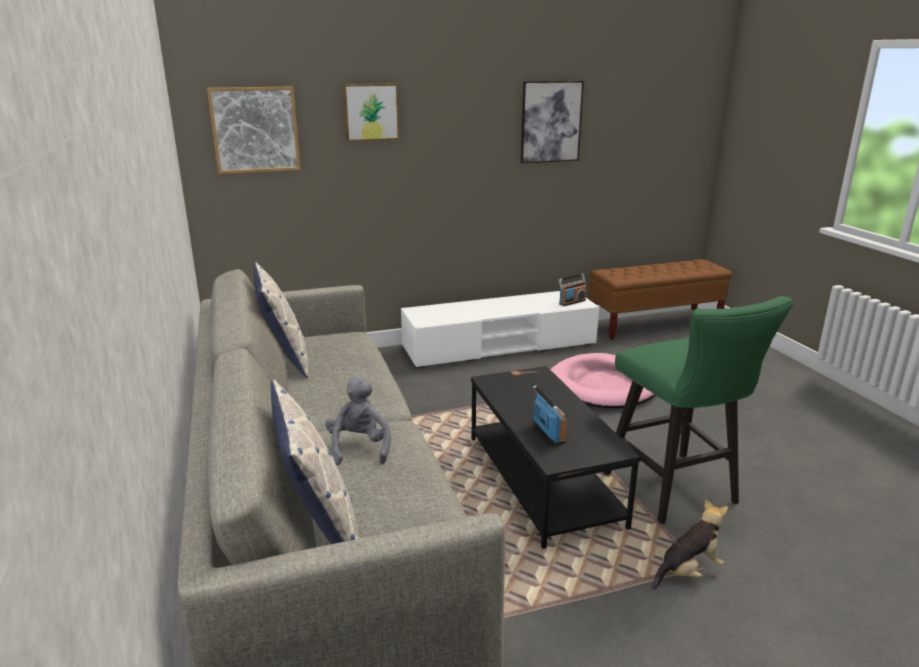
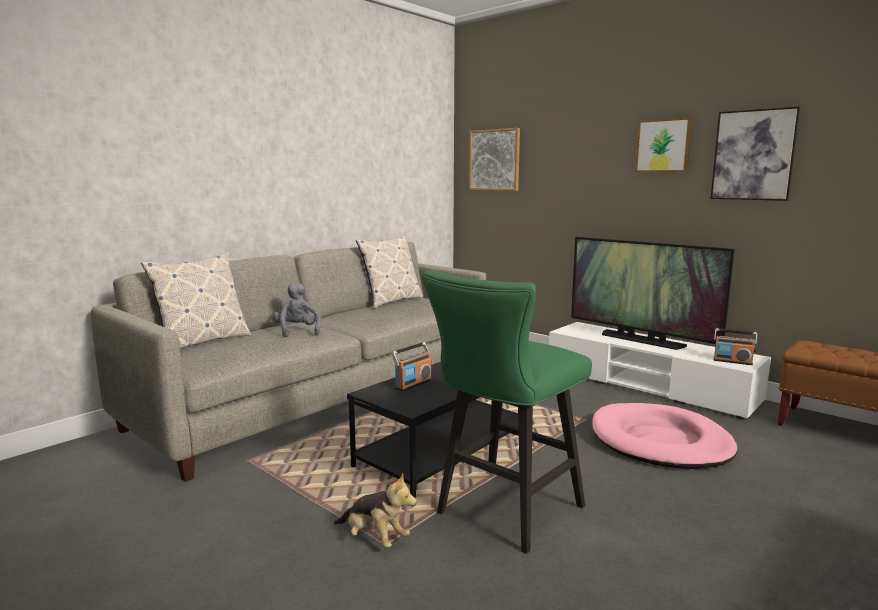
camera: 60 degrees right, 10 degrees down
(359, 448) = (297, 331): grey plush toy -> grey plush toy turned 75 degrees counterclockwise
(371, 112) = (571, 146): picture -> picture (664, 146)
(488, 307) = (641, 340): none -> television

